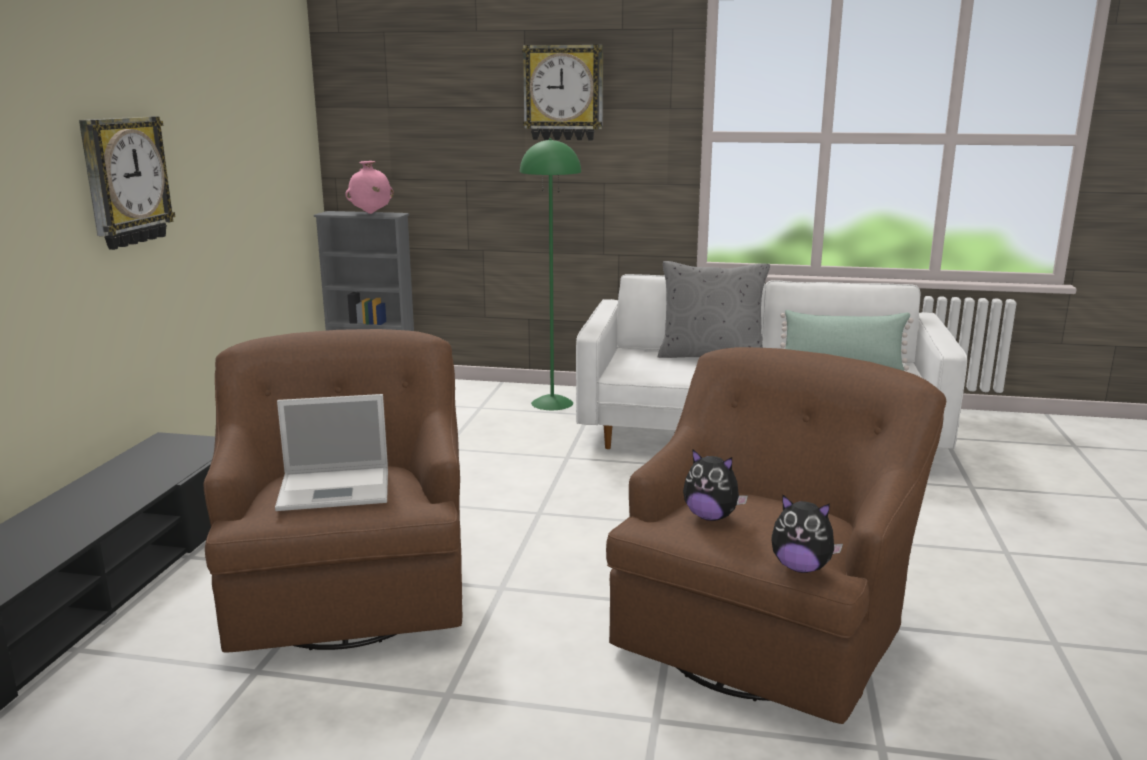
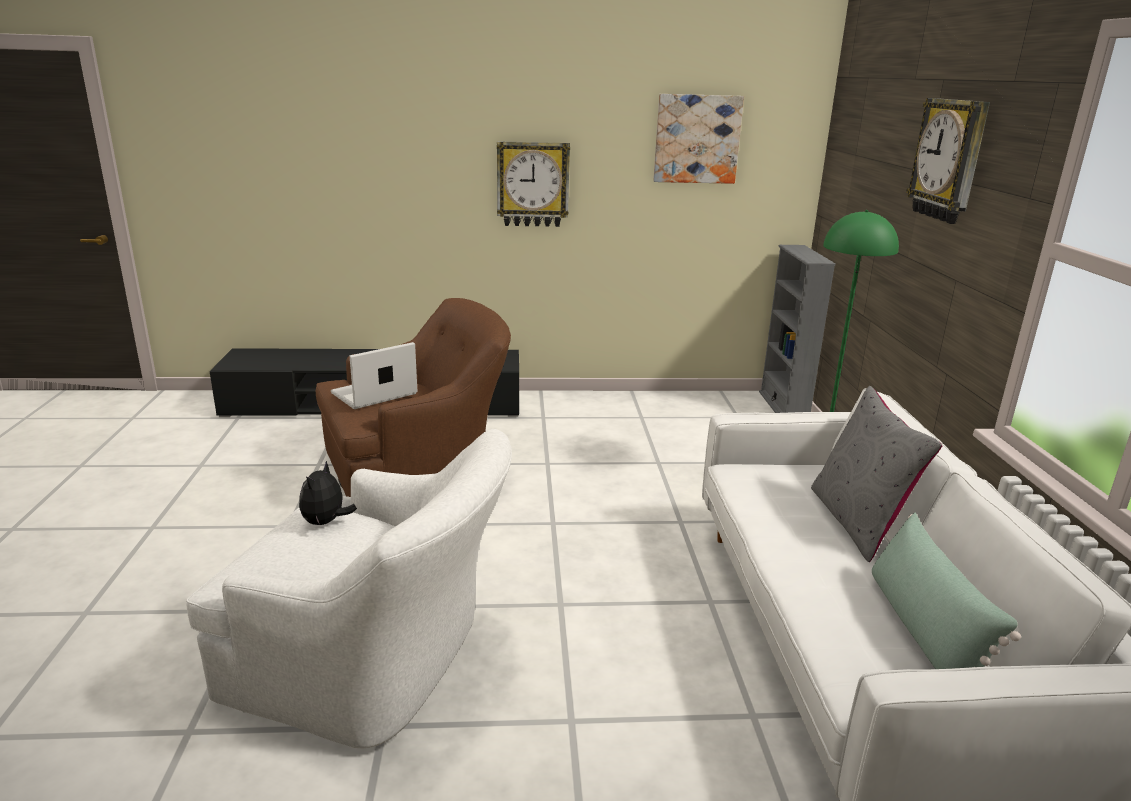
camera: 75 degrees right, 5 degrees up
(244, 103) = (697, 139): none -> picture
(337, 489) = (373, 394): laptop -> laptop turned 75 degrees clockwise
(370, 213) = (808, 255): pink vase -> none
(766, 625) = (376, 662): brown armchair -> white armchair
(801, 567) = (236, 569): plush toy -> none

